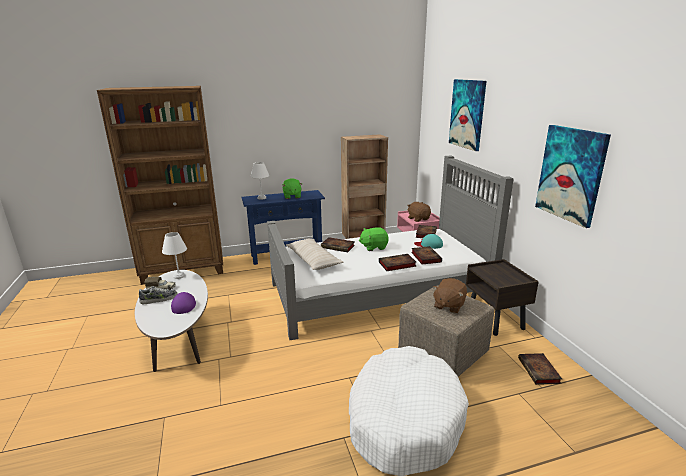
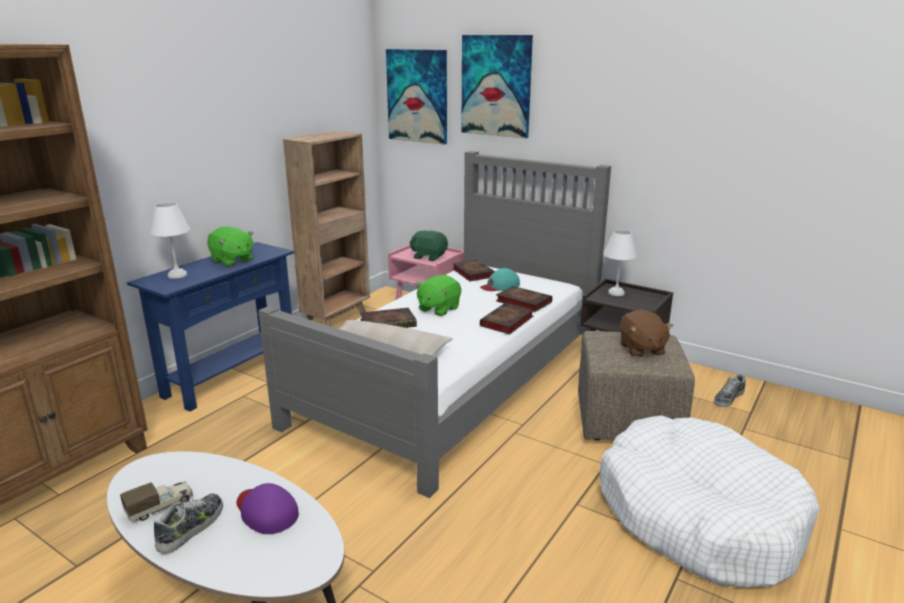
camera: 40 degrees left, 0 degrees up
(178, 276) = (158, 471): white table lamp -> white table lamp (615, 293)
(418, 219) = (429, 257): brown plush toy -> green plush toy
(539, 371) = (728, 397): book -> shoe
(570, 174) = (707, 147): picture -> picture (417, 96)

